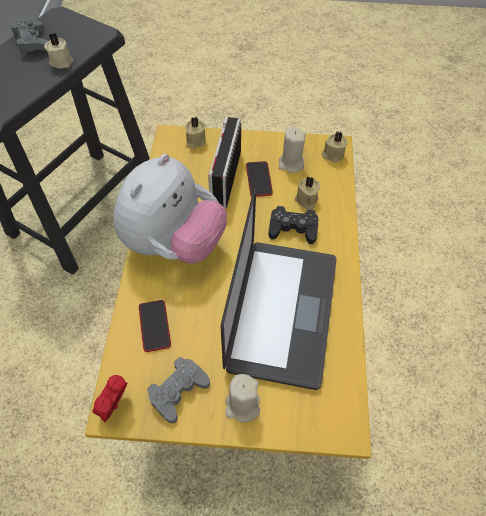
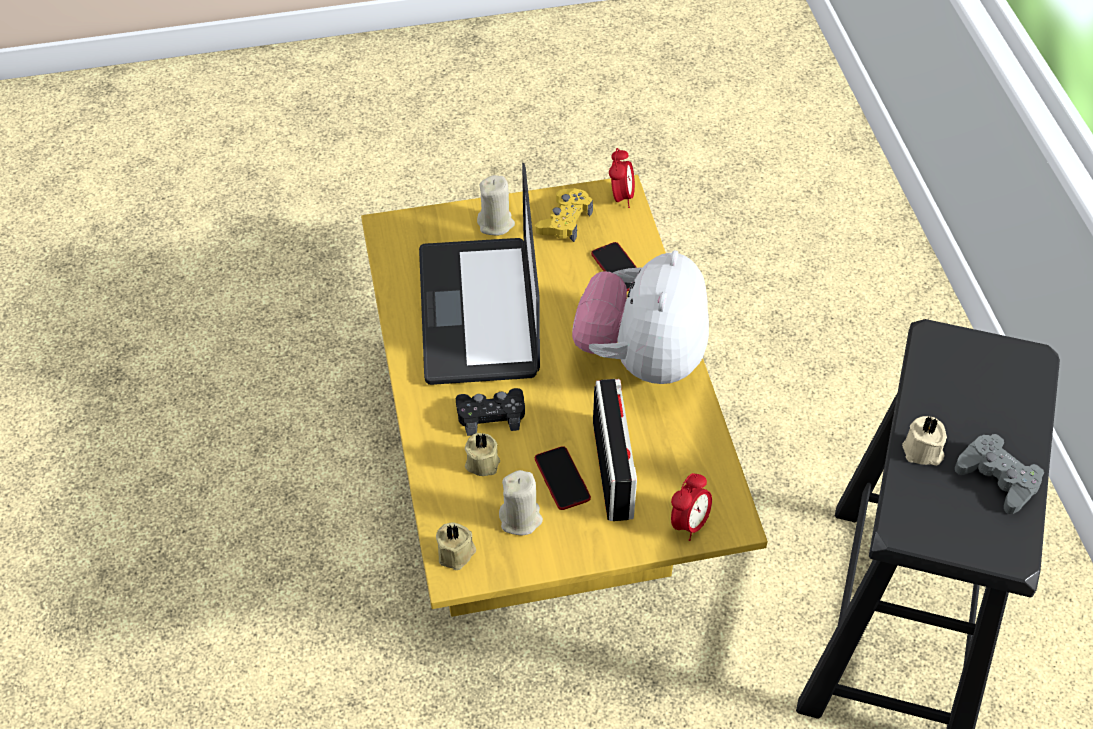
camera: 165 degrees right, 5 degrees down
(178, 391) = (564, 221): grey game controller -> yellow game controller
(195, 141) = (689, 523): beige candle -> alarm clock

